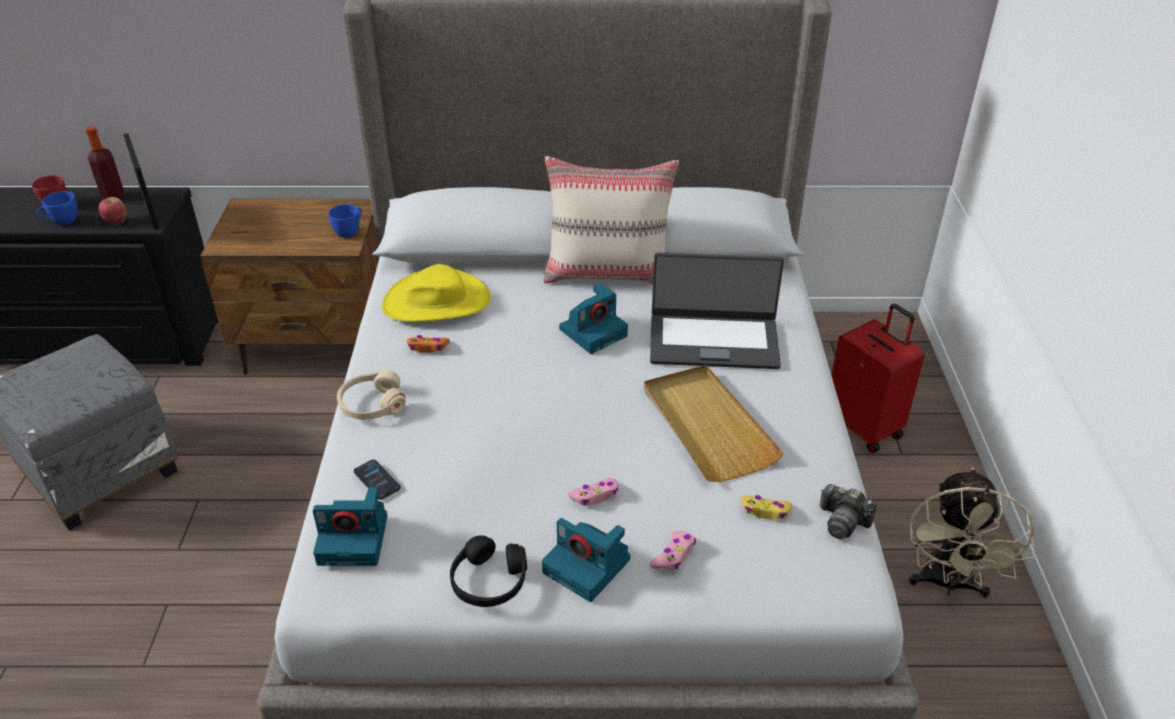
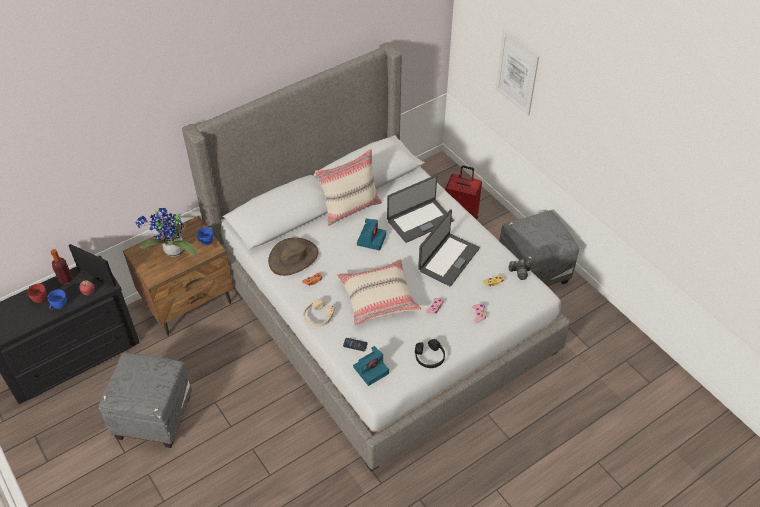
camera: 35 degrees left, 10 degrees up
(287, 226) = (172, 252): none -> potted plant
(436, 302) = (293, 257): yellow hat -> brown hat
(506, 426) = (378, 298): none -> beige pillow
(588, 566) = (455, 333): camera -> none
(707, 426) = (448, 259): beige tray -> laptop
(948, 584) = (533, 272): beige fan -> grey ottoman
(1067, 112) = (517, 73): none -> picture

